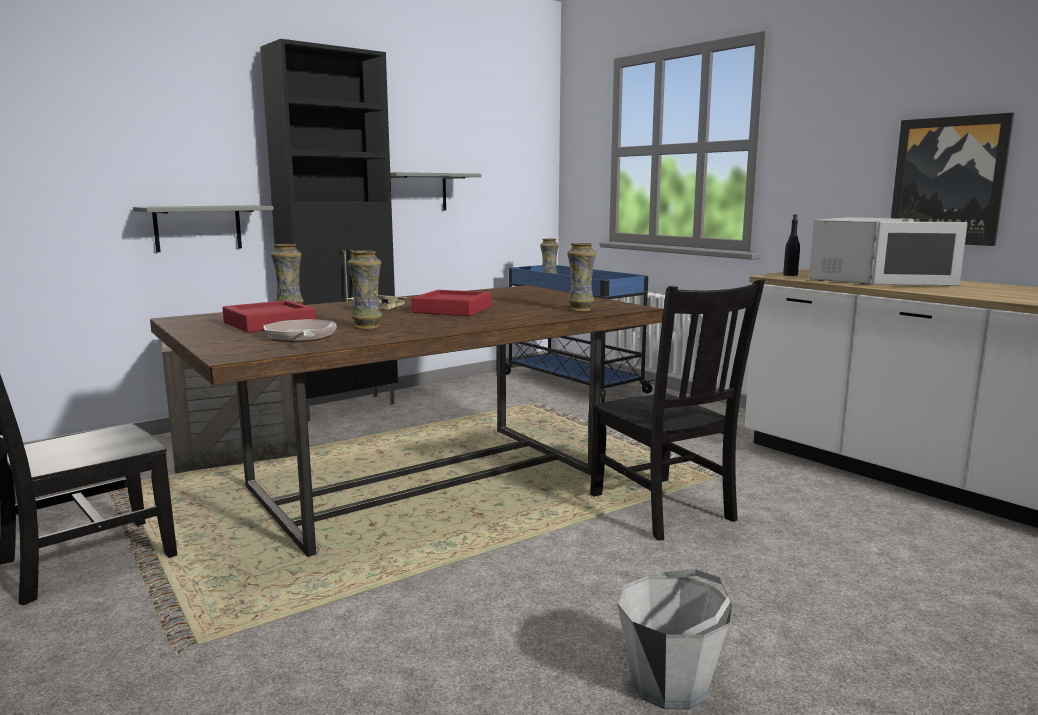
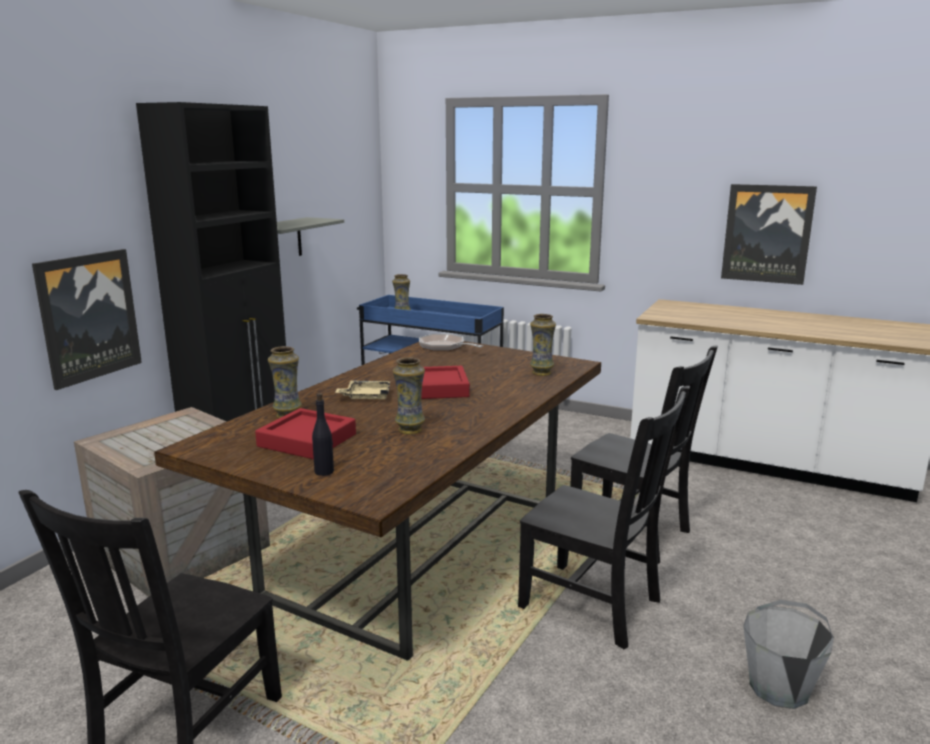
camera: 25 degrees left, 5 degrees up
(198, 228) = (88, 316): grey shelf -> picture
(301, 337) = (381, 458): frying pan -> frying pan (444, 347)
(542, 559) = (594, 605): none -> black chair
(790, 275) = (663, 314): black bottle -> black bottle (324, 471)
(862, 279) = (720, 316): white microwave -> none

